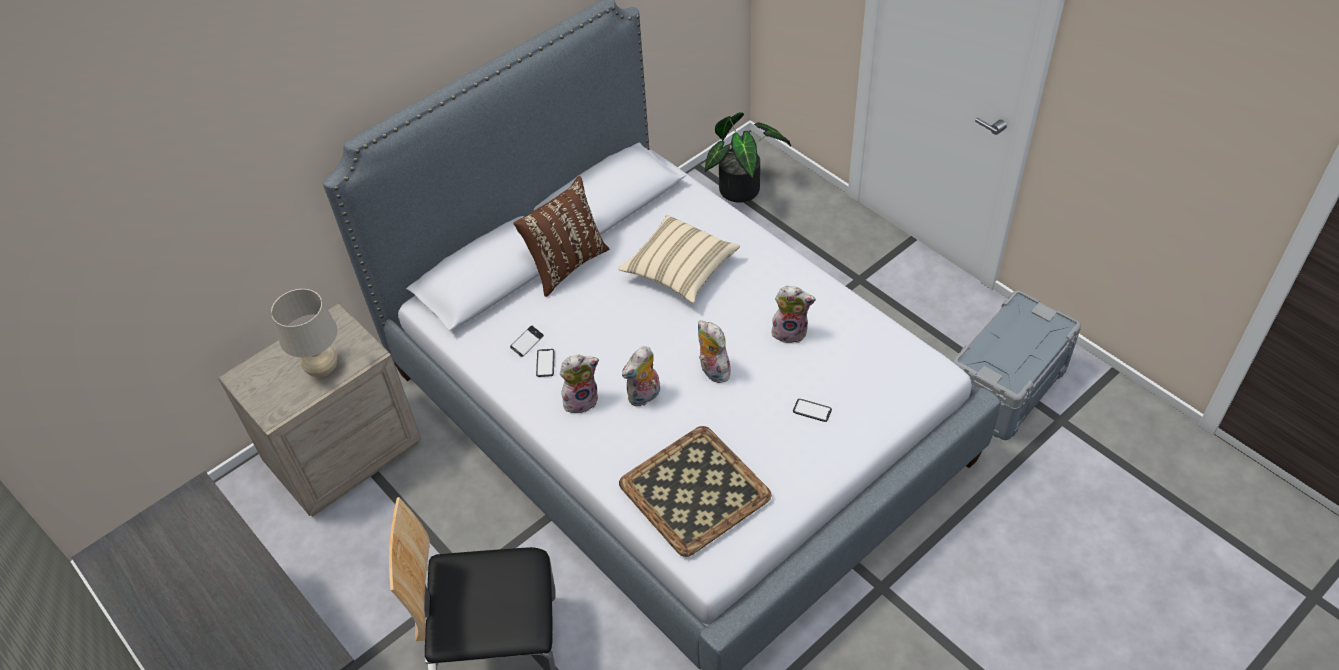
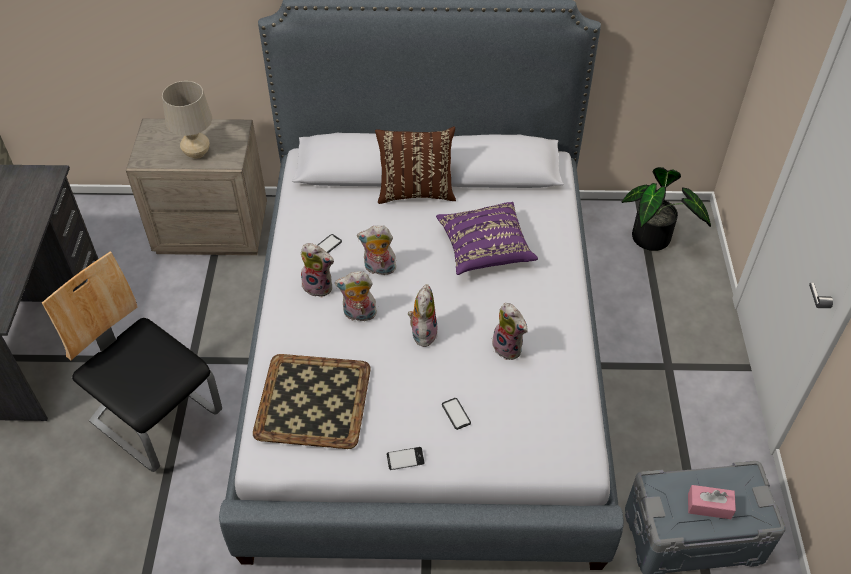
camera: 40 degrees right, 0 degrees up
(527, 343) = (331, 225): phone -> phone (405, 460)
(614, 349) = (379, 269): none -> plush toy
(680, 270) = (485, 248): beige pillow -> purple pillow
(1020, 346) = (709, 506): none -> pink tissue box

